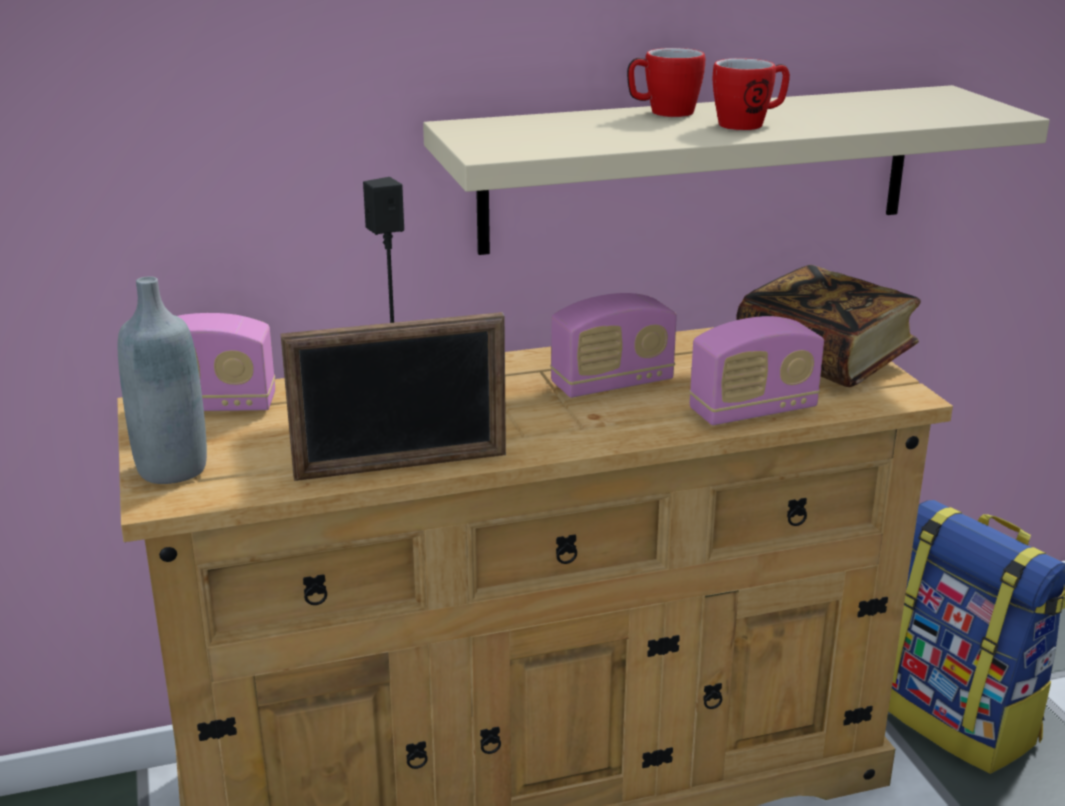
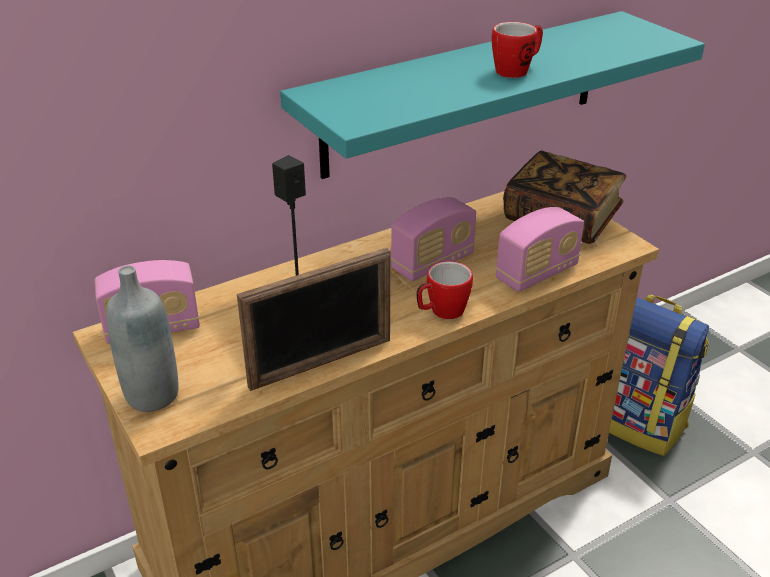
camera: 15 degrees left, 10 degrees up
(663, 113) = (449, 63): mug -> mug (441, 312)
(699, 168) = (465, 93): beige shelf -> turquoise shelf

